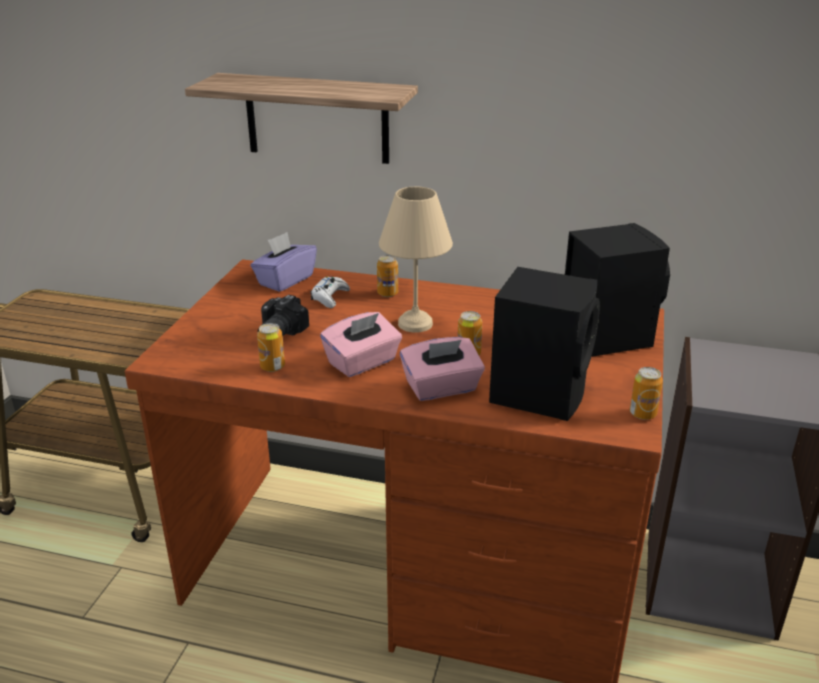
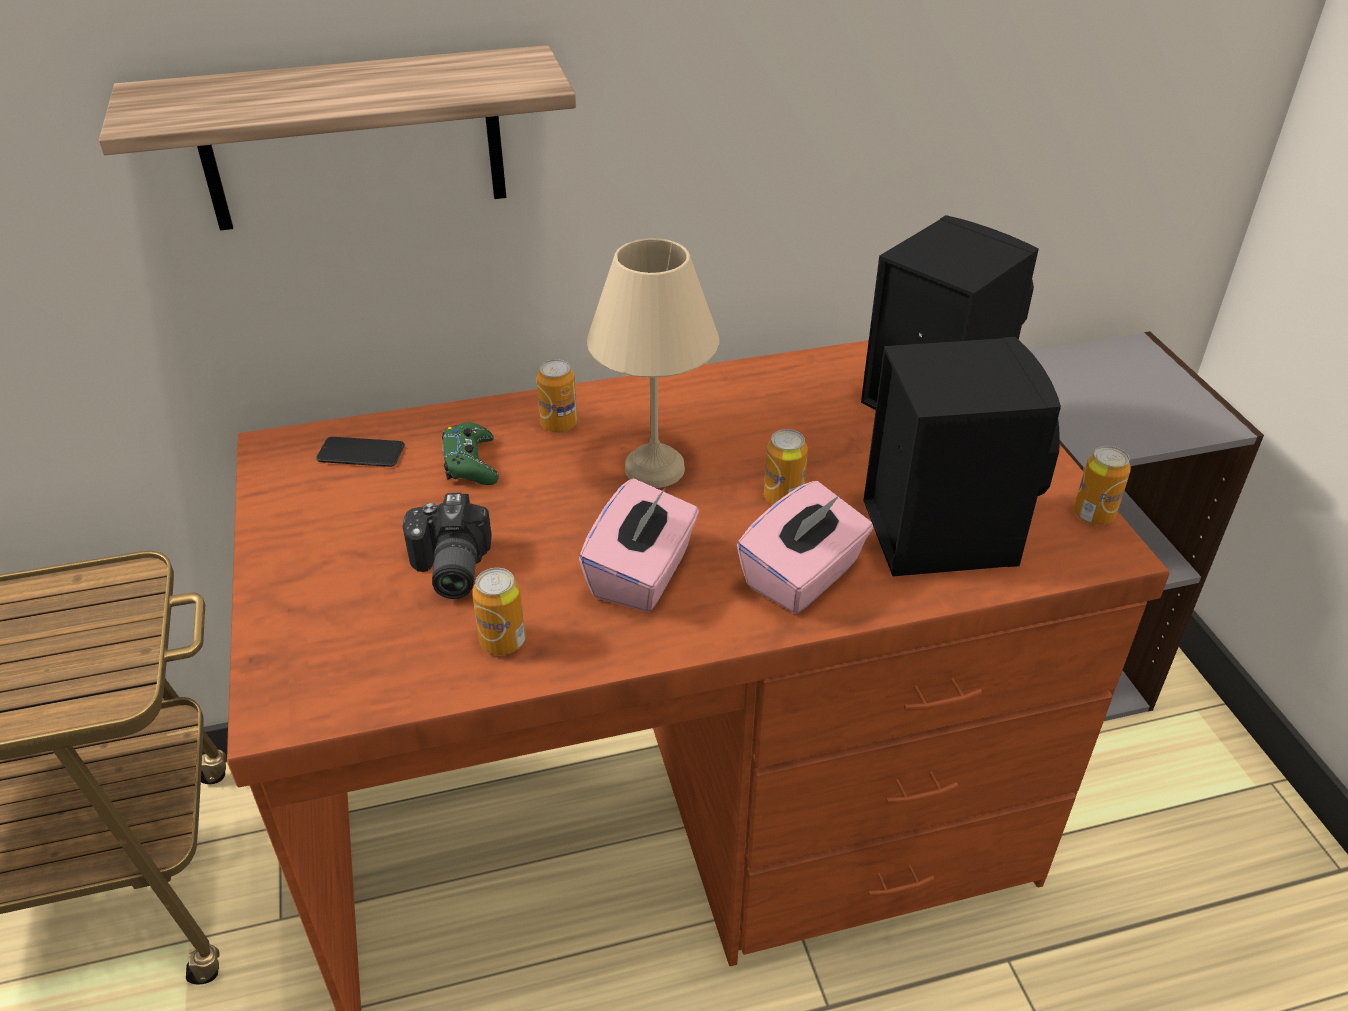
camera: 30 degrees left, 10 degrees up
(285, 280) = (361, 453): purple tissue box -> phone
(329, 297) = (471, 463): white game controller -> green game controller

